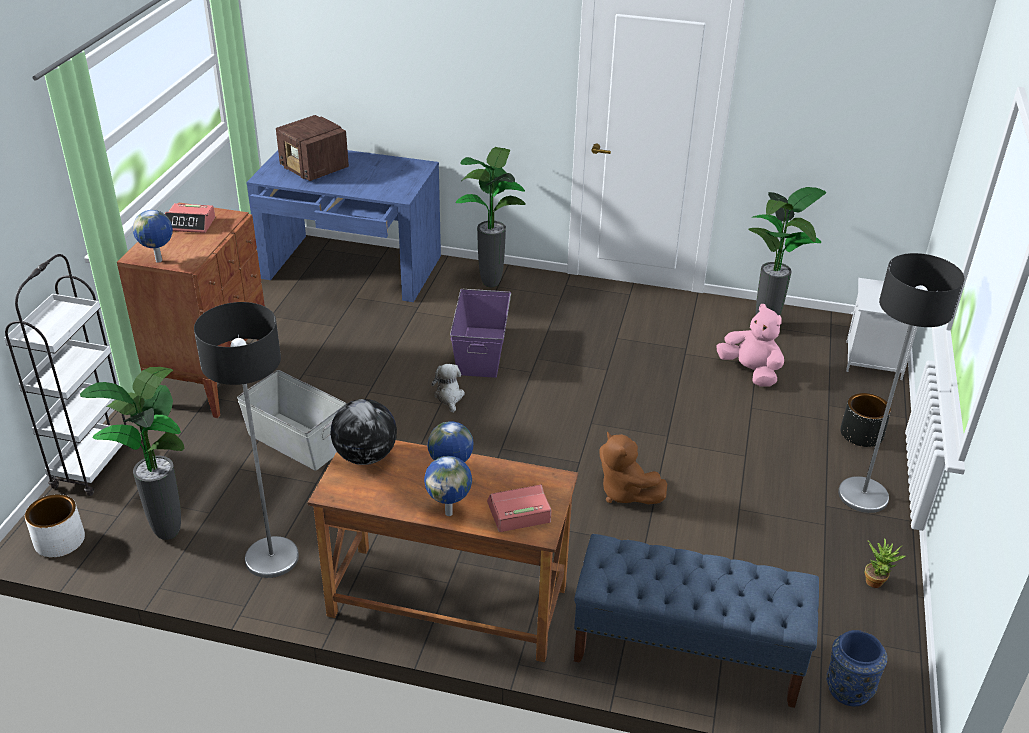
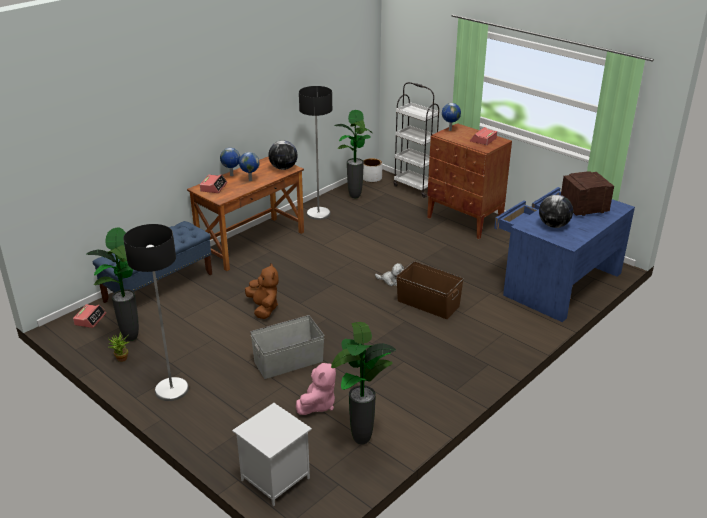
camera: 120 degrees right, 5 degrees down
(296, 441) = (391, 232): grey storage box -> grey storage box (288, 361)
(382, 180) = (553, 225): none -> globe
(480, 351) = (428, 303): purple storage box -> brown storage box
(489, 285) = (508, 330): potted plant -> potted plant (131, 337)
(625, 492) = (264, 308): brown plush toy -> brown plush toy turned 75 degrees clockwise
(750, 372) = (318, 404): pink plush toy -> pink plush toy turned 45 degrees counterclockwise
(848, 689) = (90, 319): blue vase -> alarm clock
(861, 435) = (214, 420): black planter -> none

